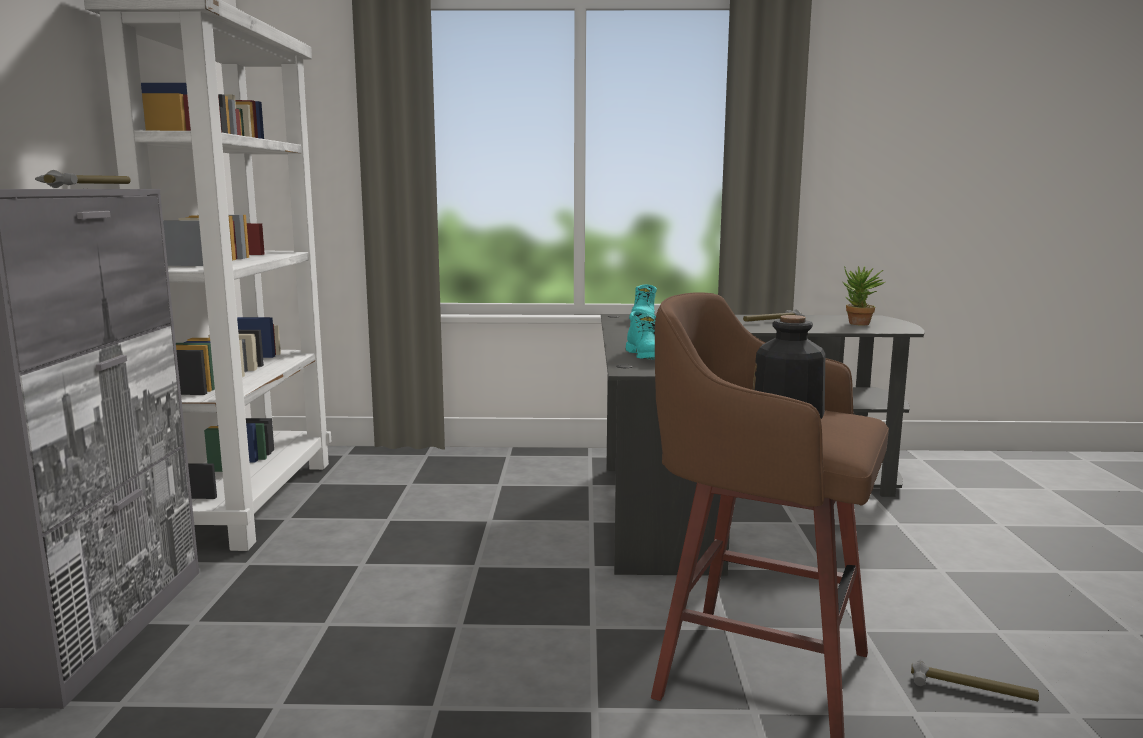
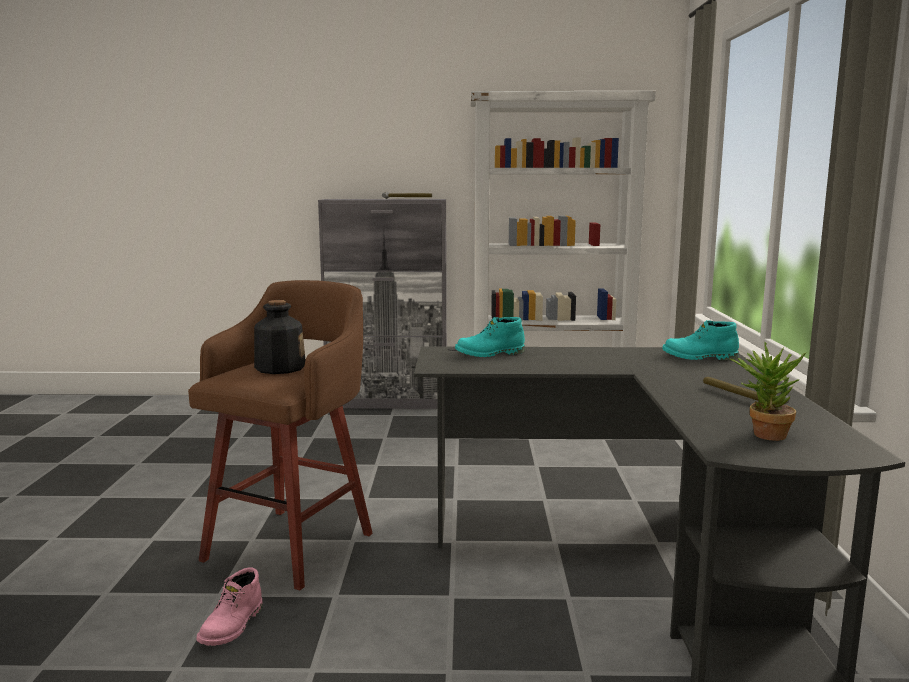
camera: 90 degrees right, 0 degrees up
(972, 689) = (233, 626): hammer -> pink boot

